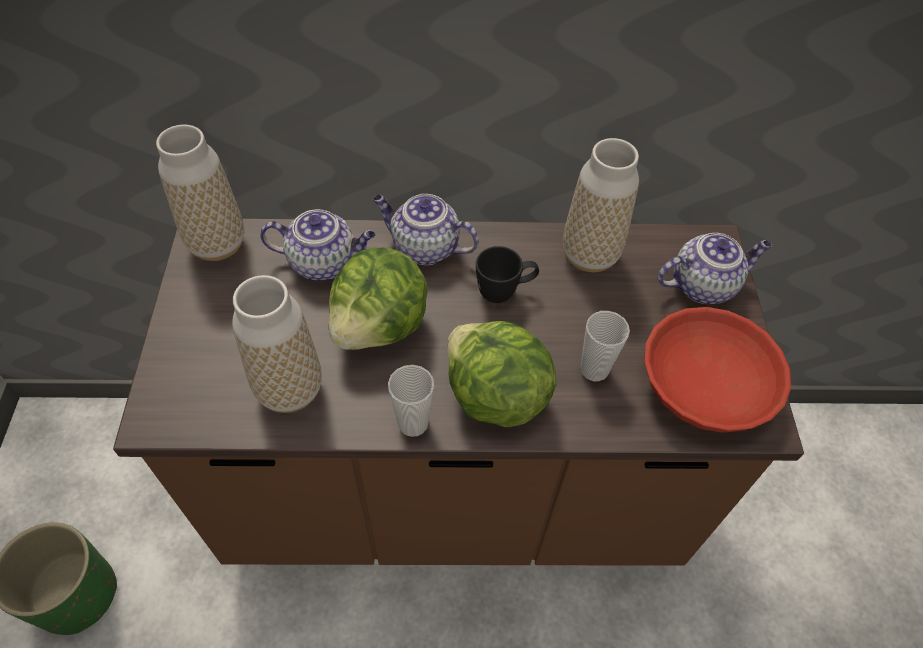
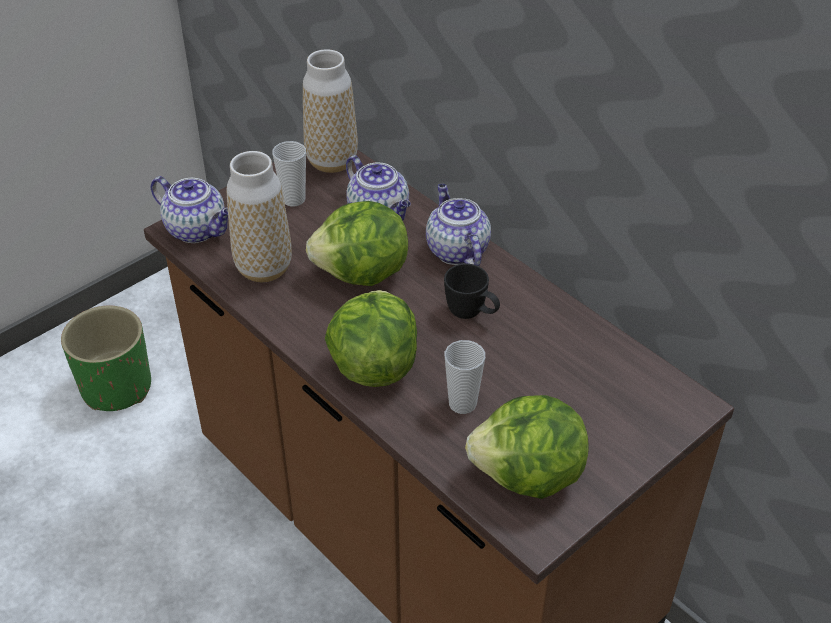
camera: 50 degrees right, 10 degrees down
(413, 423) = (305, 339): cup -> cup (293, 199)
(589, 255) = (569, 338): vase -> none
(703, 285) = (632, 421): teapot -> teapot (198, 230)
(705, 385) = (528, 477): red bowl -> lettuce

